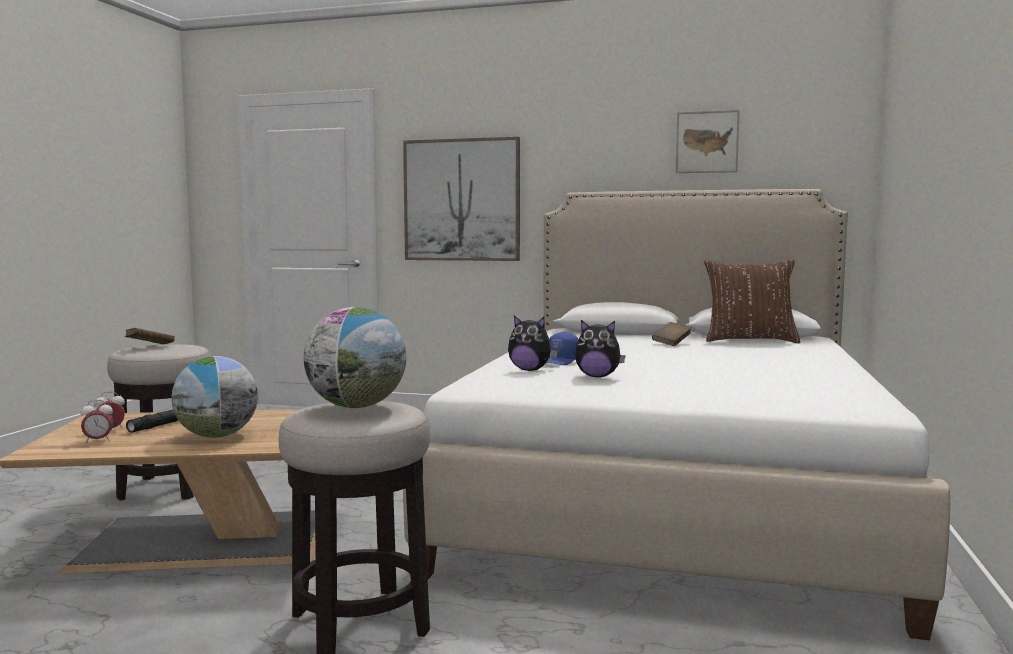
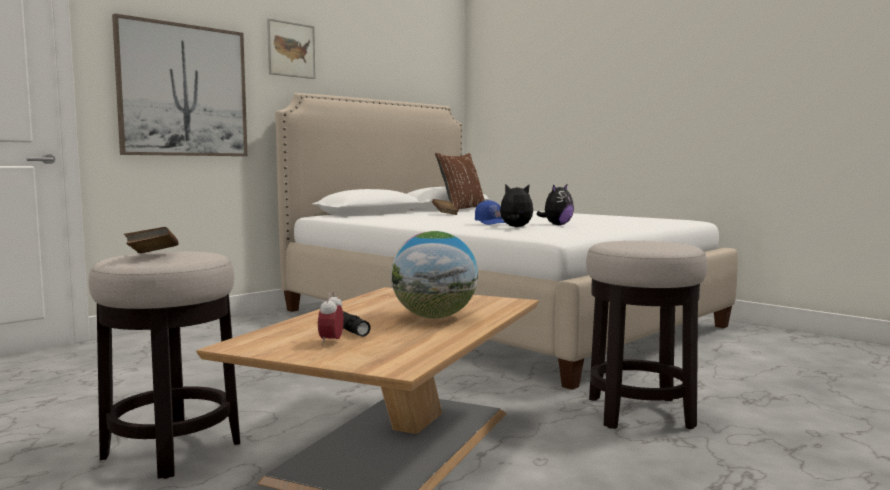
camera: 60 degrees left, 0 degrees up
(98, 440) = (381, 347): alarm clock -> none
(356, 406) = (639, 242): globe -> none
(530, 370) = (515, 227): plush toy -> plush toy turned 120 degrees counterclockwise
(707, 142) = (379, 63): picture -> picture (291, 49)

